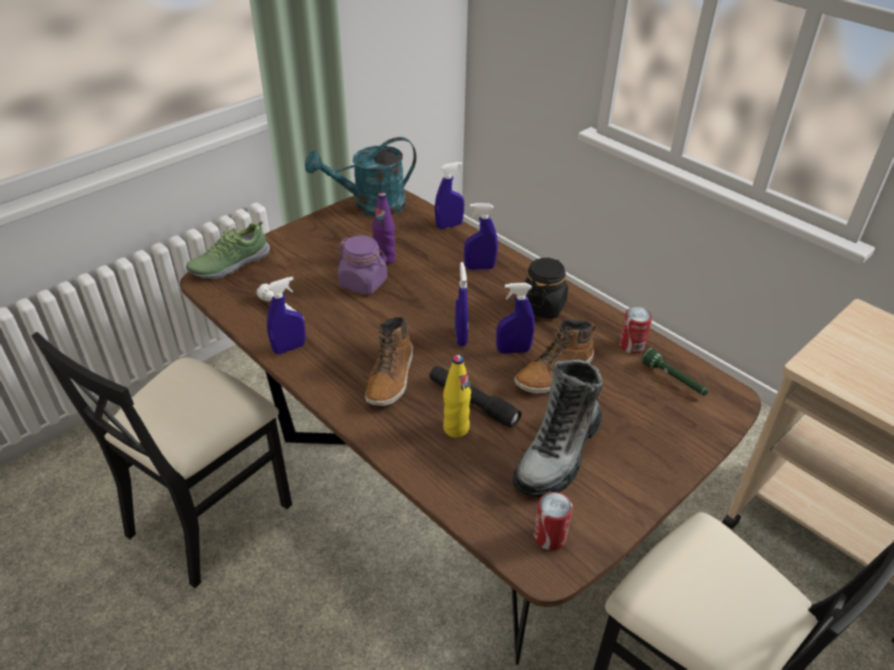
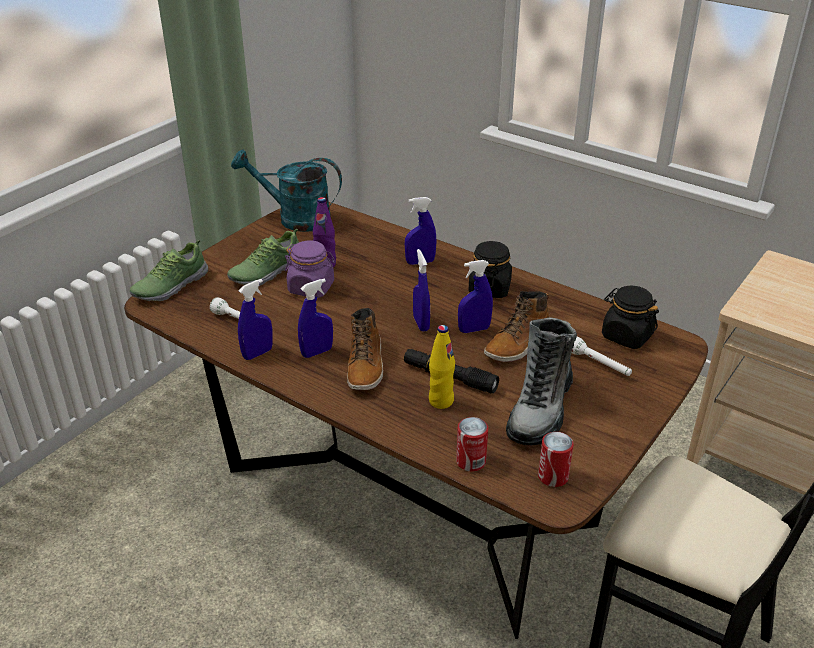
camera: 10 degrees left, 5 degrees down
(209, 515) = (169, 553): black chair -> none
(325, 260) = (266, 272): none -> shoe
(370, 206) = (295, 218): turquoise watering can -> turquoise watering can turned 45 degrees clockwise
(449, 225) = (379, 228): blue spray bottle -> blue spray bottle (317, 352)
(631, 345) = (581, 312): can -> can (471, 461)
(635, 409) = (599, 364): none -> white flashlight
(674, 380) = (626, 336): green flashlight -> black jar

